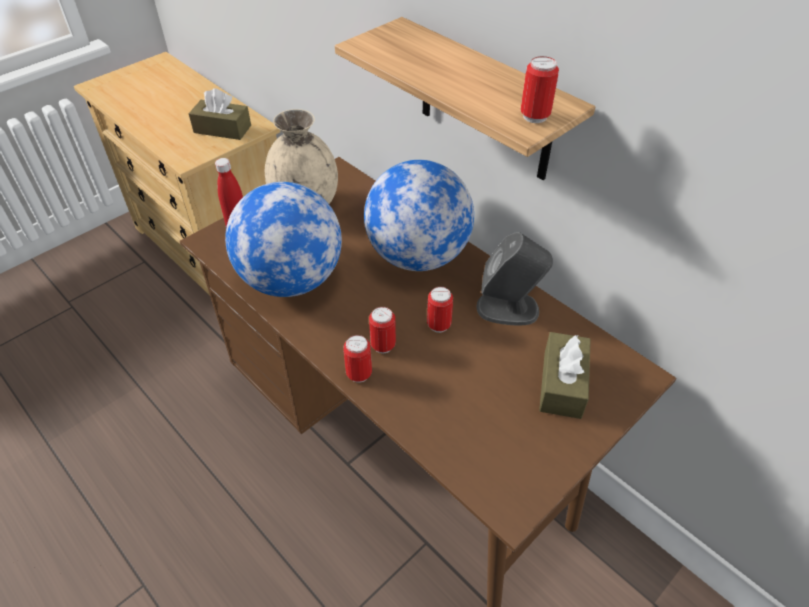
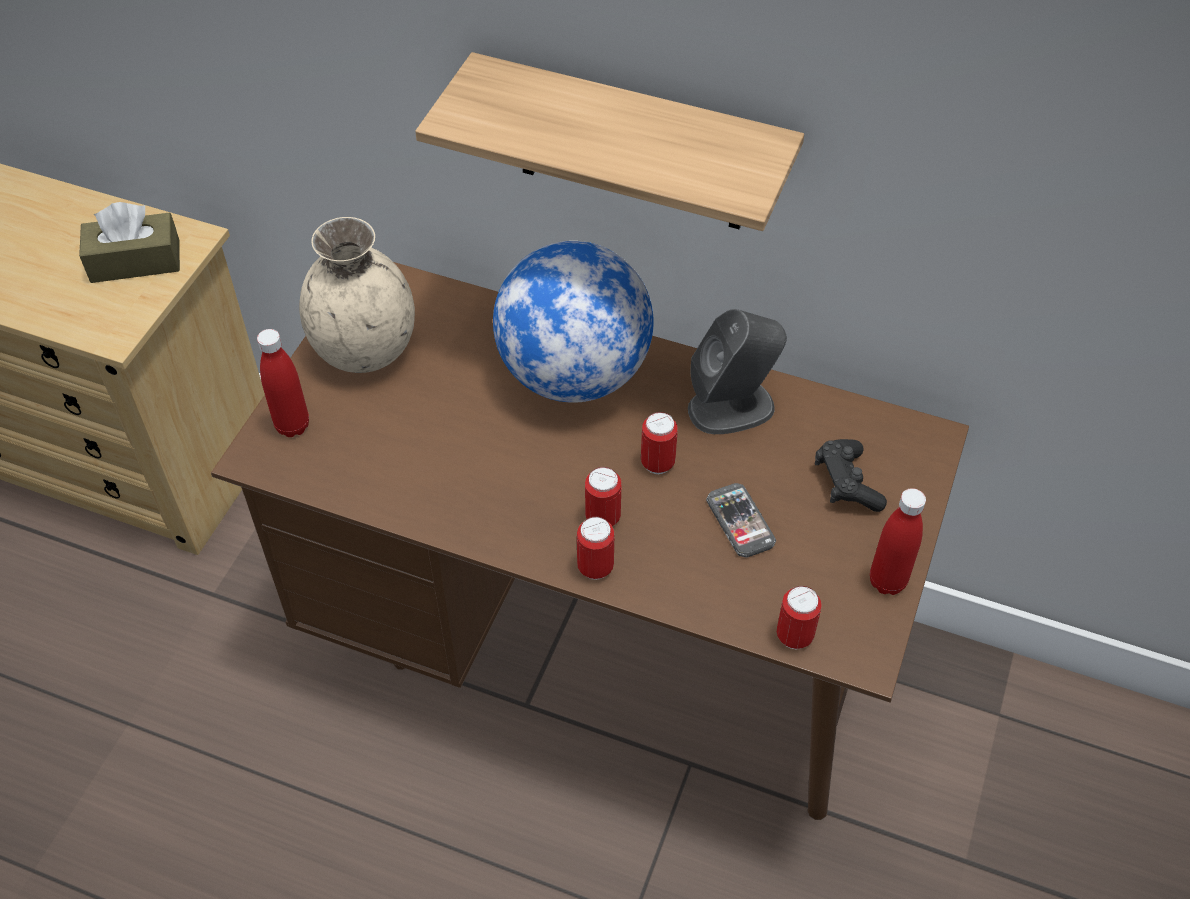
camera: 25 degrees left, 5 degrees up
(291, 280) = (421, 472): globe -> none
(472, 381) = (740, 521): none -> phone
(535, 116) = (745, 172): can -> can (794, 636)
(557, 462) = (887, 581): none -> red bottle
(562, 384) = (846, 484): brown tissue box -> black game controller

